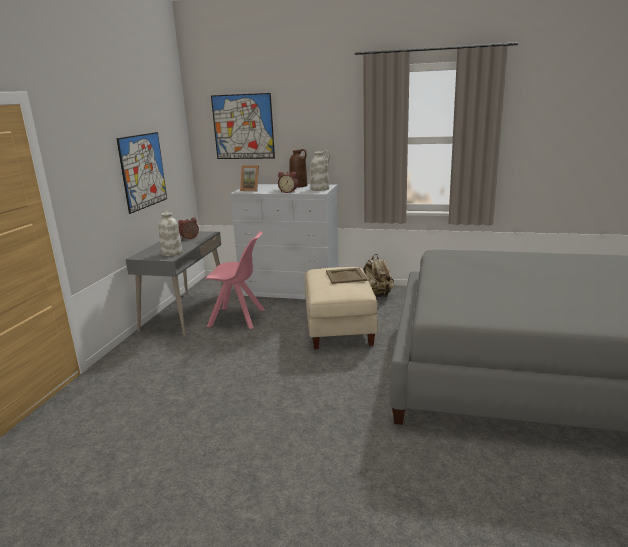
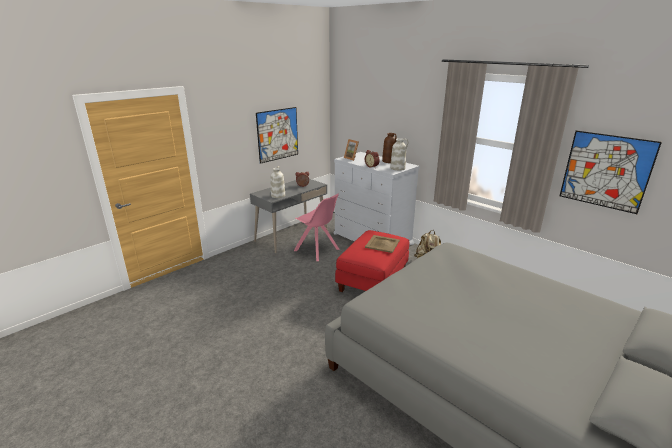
camera: 30 degrees right, 5 degrees up
(243, 127) = (362, 107): picture -> picture (606, 171)
(340, 327) = (373, 281): beige ottoman -> red ottoman

